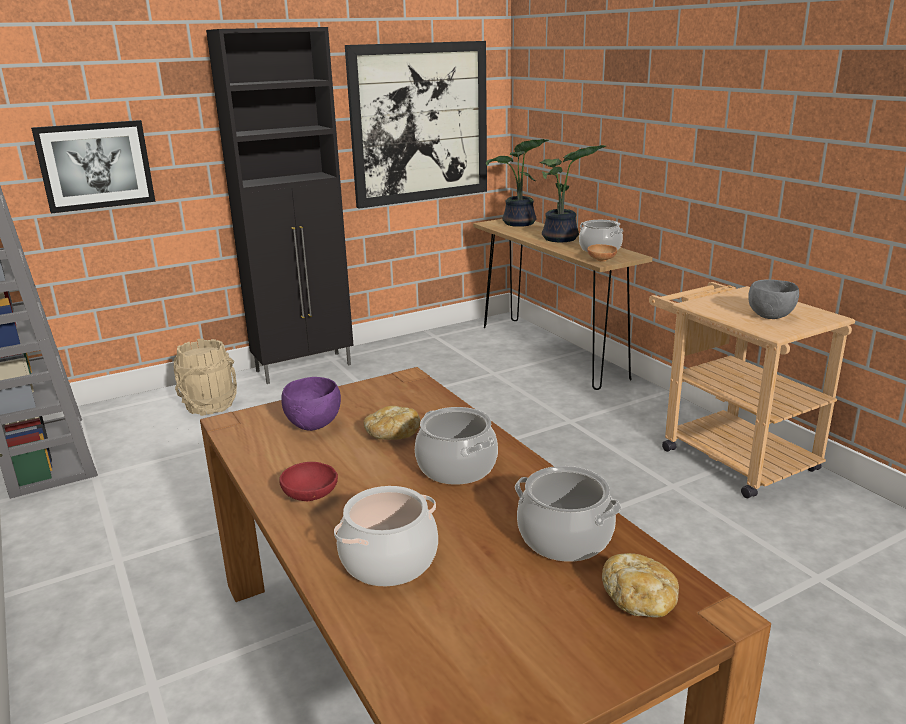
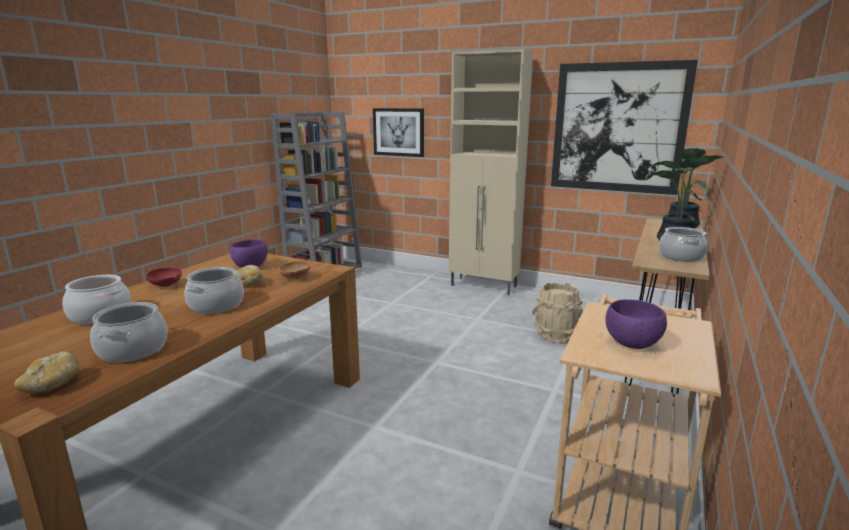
camera: 55 degrees right, 5 degrees down
(210, 405) = (409, 283): beige bucket -> beige bucket (556, 335)
(305, 368) = (484, 286): black cabinet -> beige cabinet
(601, 261) = (650, 262): brown bowl -> brown bowl (294, 278)
(769, 316) = (631, 343): grey bowl -> purple bowl

